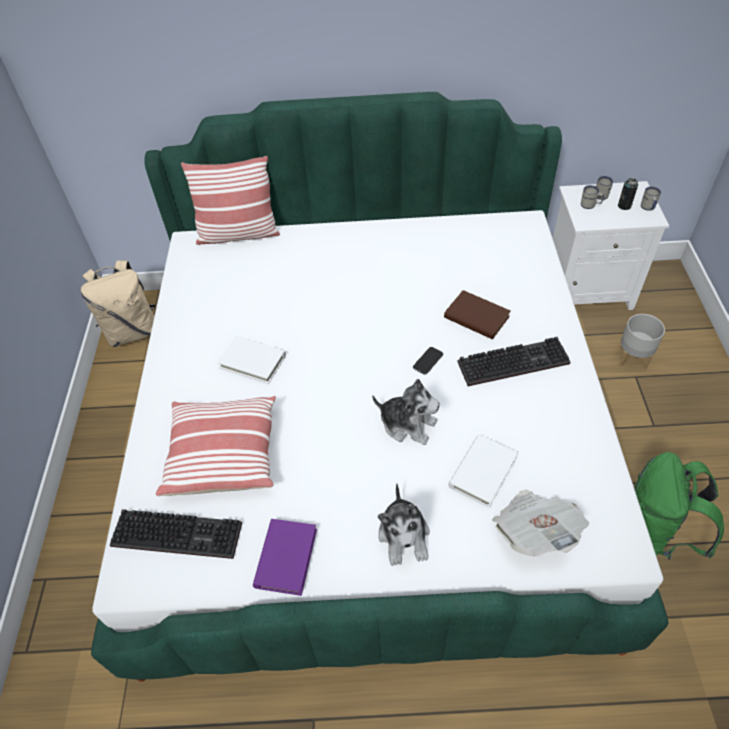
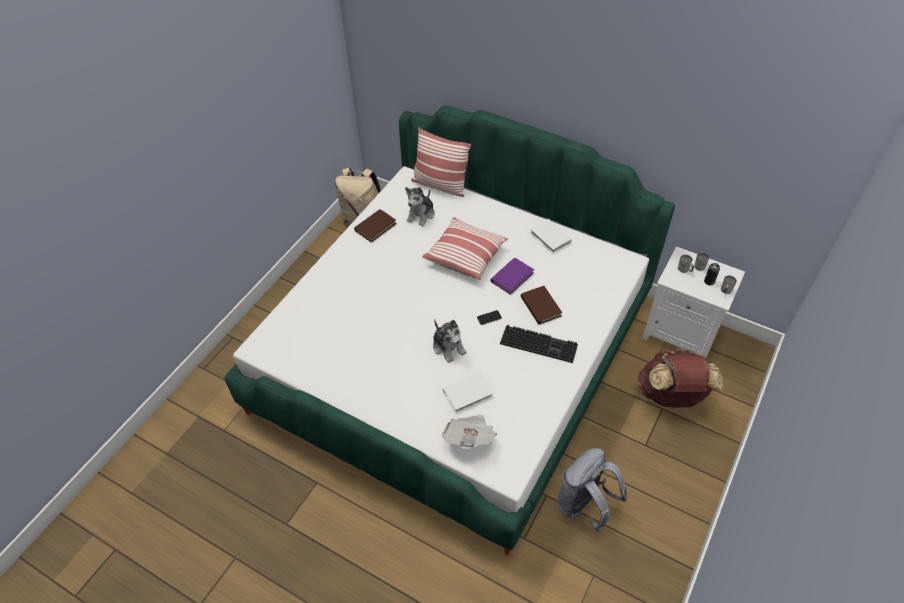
camera: 30 degrees right, 0 degrees up
(180, 532) = (294, 339): keyboard -> none
(190, 320) = (375, 227): none -> brown book
(223, 454) = (341, 311): pillow -> pillow (465, 255)
(252, 361) = (392, 268): white book -> white book (550, 237)
(286, 558) = (334, 379): purple book -> purple book (512, 277)
(404, 536) = (400, 402): plush toy -> plush toy (421, 214)
(632, 358) = (671, 396): grey planter -> brown backpack
(654, 534) = (584, 505): green backpack -> grey backpack

